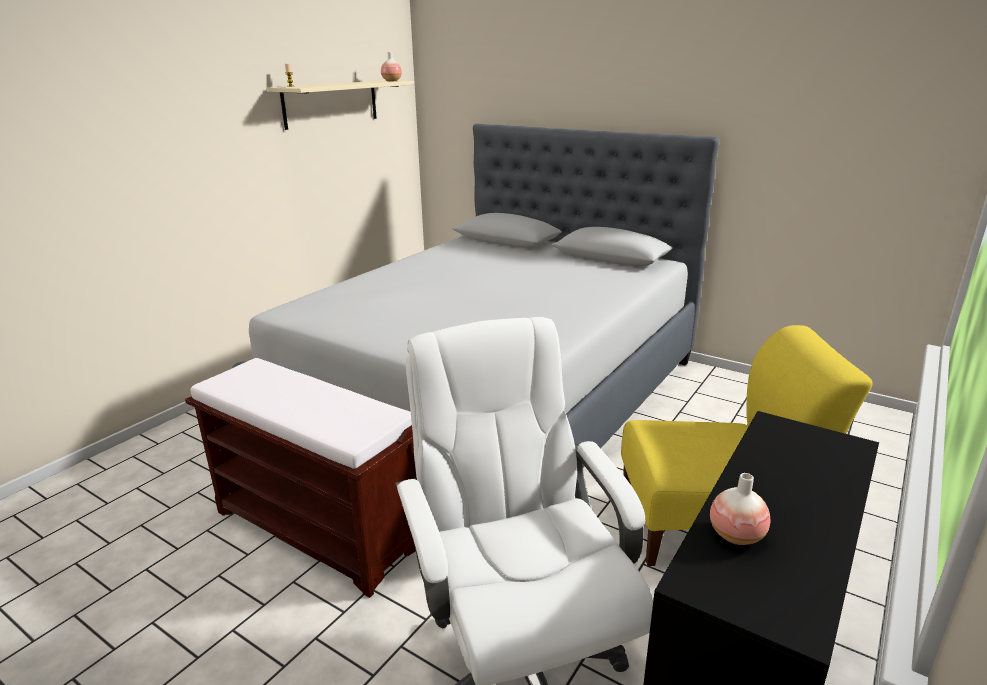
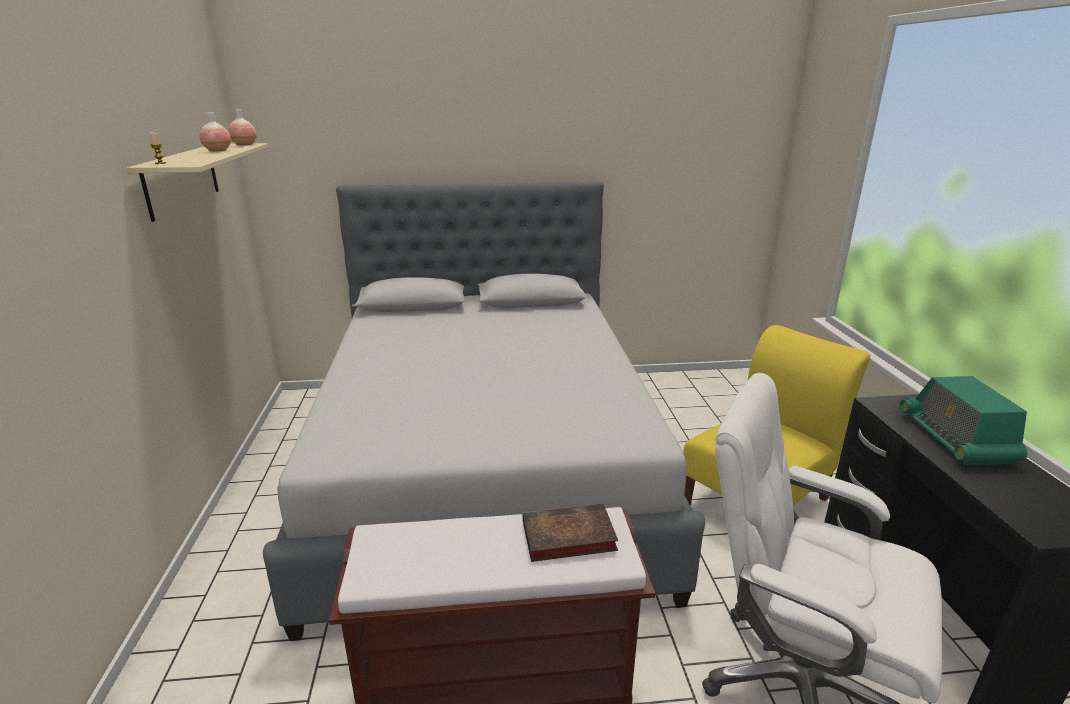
camera: 40 degrees left, 0 degrees up
(346, 413) = (566, 537): none -> book
(736, 535) = (997, 489): vase -> vase (217, 151)
(798, 484) = (955, 439): none -> radio

